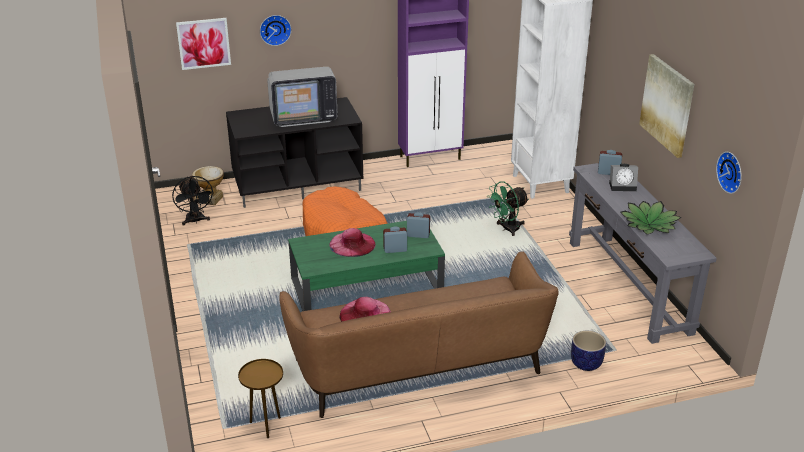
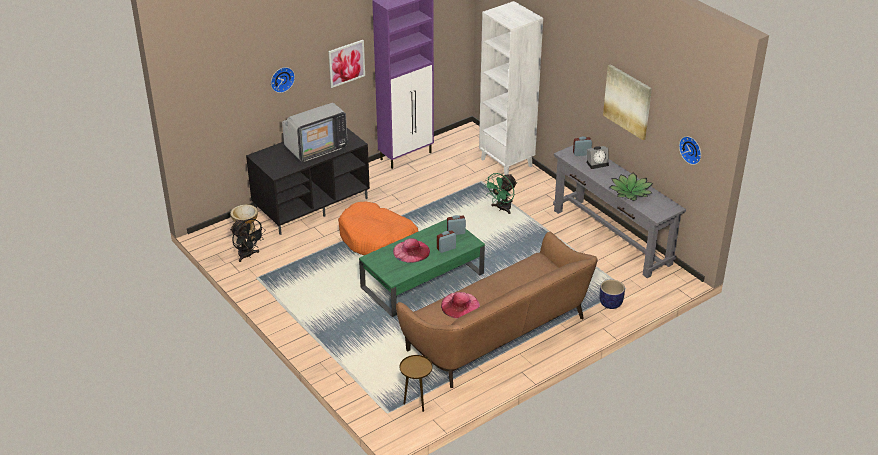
camera: 20 degrees left, 5 degrees up
(203, 43) = (227, 103): picture -> picture (346, 63)

